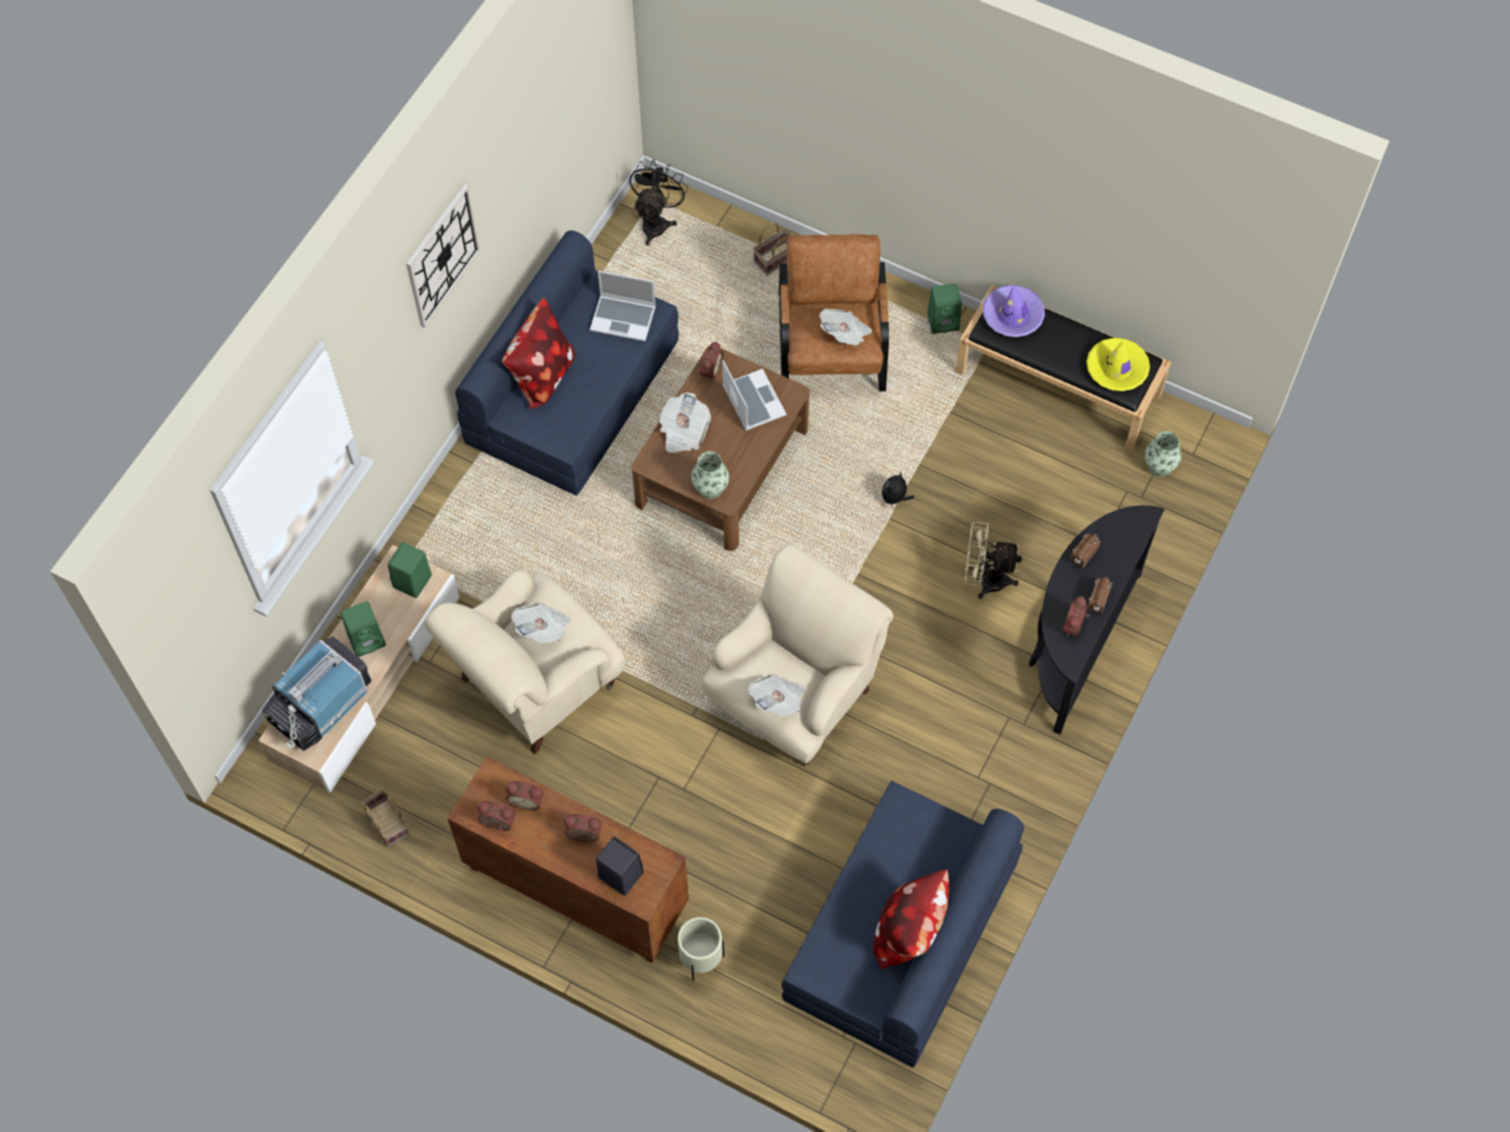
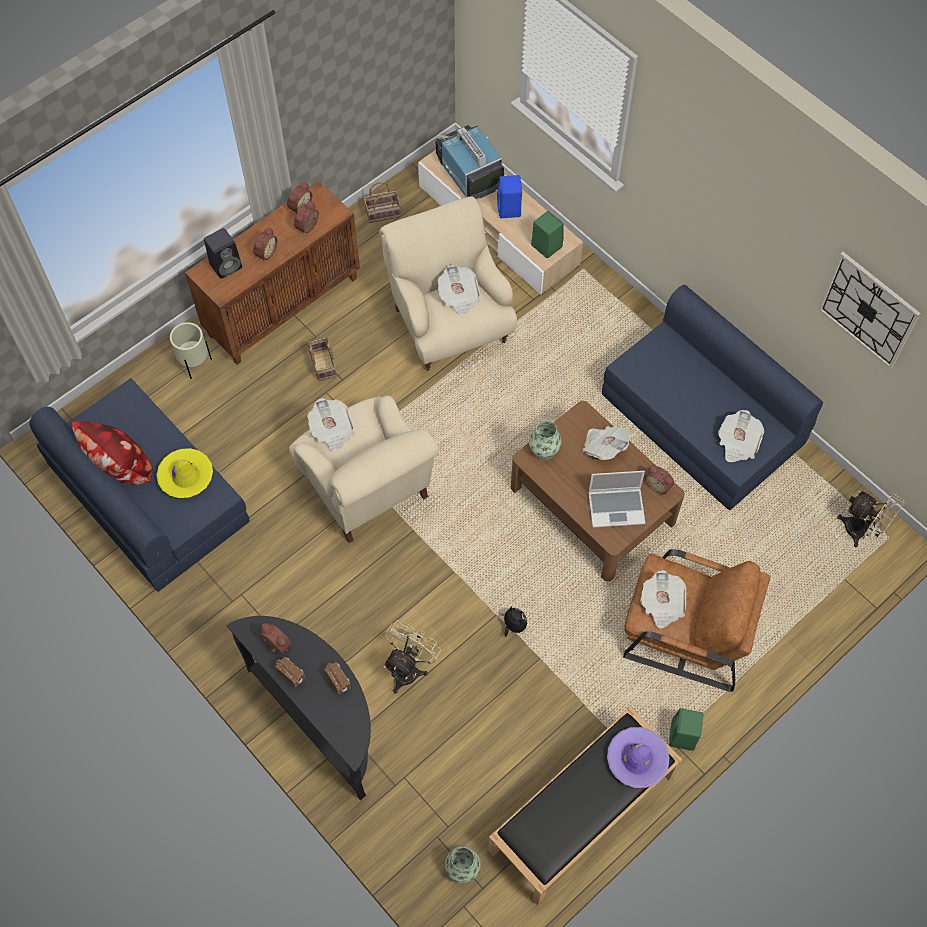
camera: 110 degrees right, 0 degrees up
(368, 639) = (509, 209): green speaker -> blue speaker
(442, 255) = (741, 207): wall clock -> wall clock (868, 310)
(541, 376) = (698, 369): pillow -> none
(624, 318) = (737, 443): laptop -> newspaper
(656, 222) = (861, 532): black fan -> beige fan
(776, 258) = (795, 617): basket -> basket (324, 365)
(1117, 369) = (546, 832): yellow hat -> yellow hat (186, 476)

